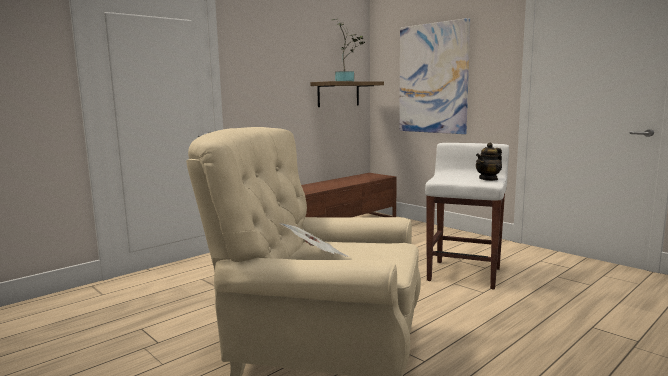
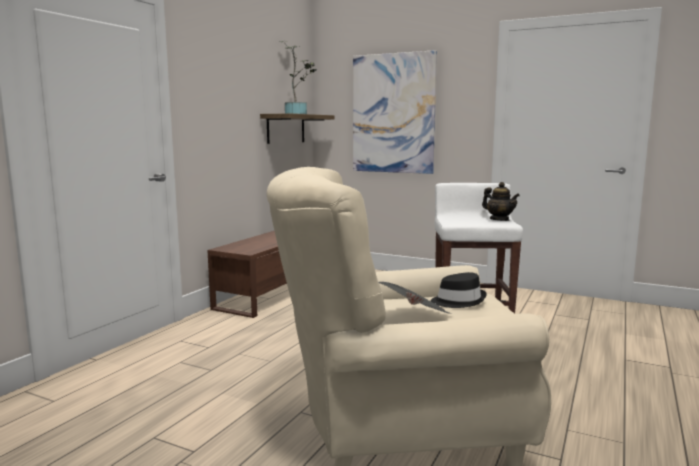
camera: 20 degrees left, 0 degrees up
(371, 247) = (458, 301): none -> black hat
(488, 179) = (499, 220): teapot -> teapot turned 75 degrees counterclockwise

